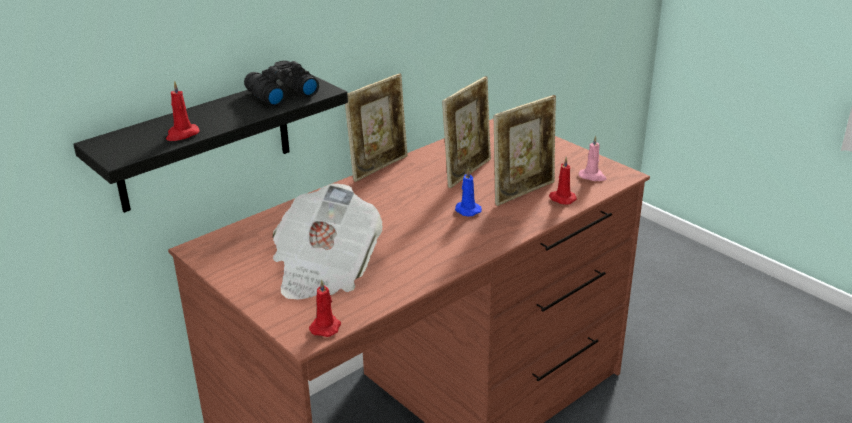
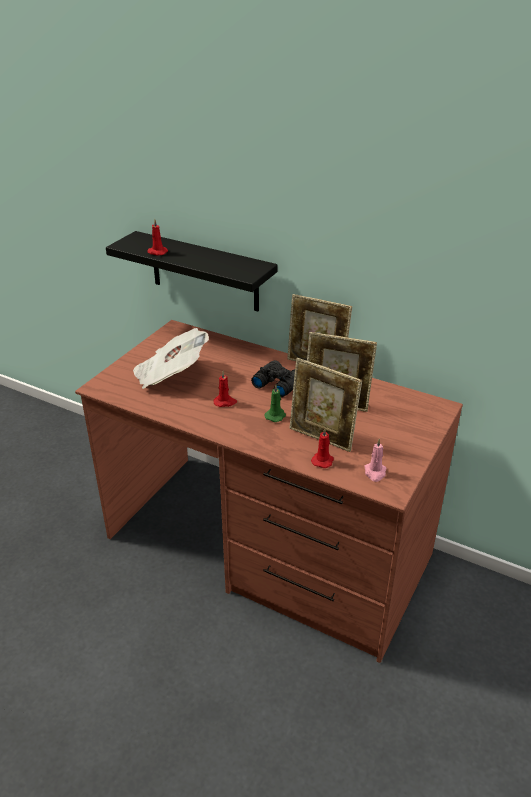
camera: 70 degrees right, 5 degrees up
(280, 94) = (232, 264): black binoculars -> black binoculars (277, 383)
(326, 327) = (108, 391): red candle -> red candle (225, 402)
(467, 210) = (276, 415): blue candle -> green candle

